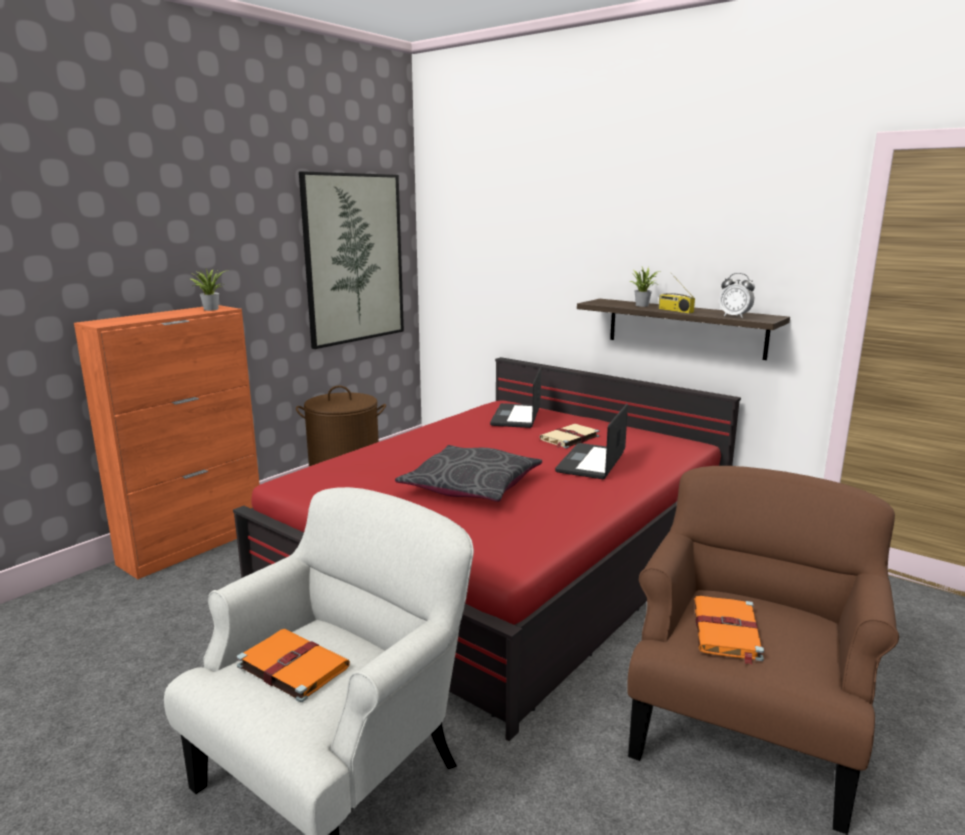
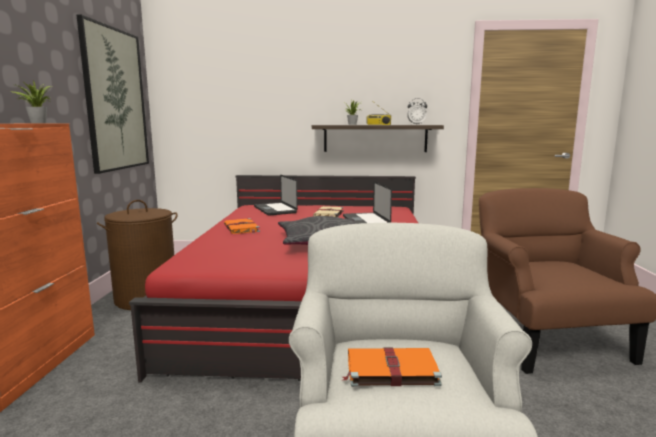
camera: 35 degrees left, 5 degrees down
(726, 631) = (556, 275): orange book -> orange book (241, 228)

